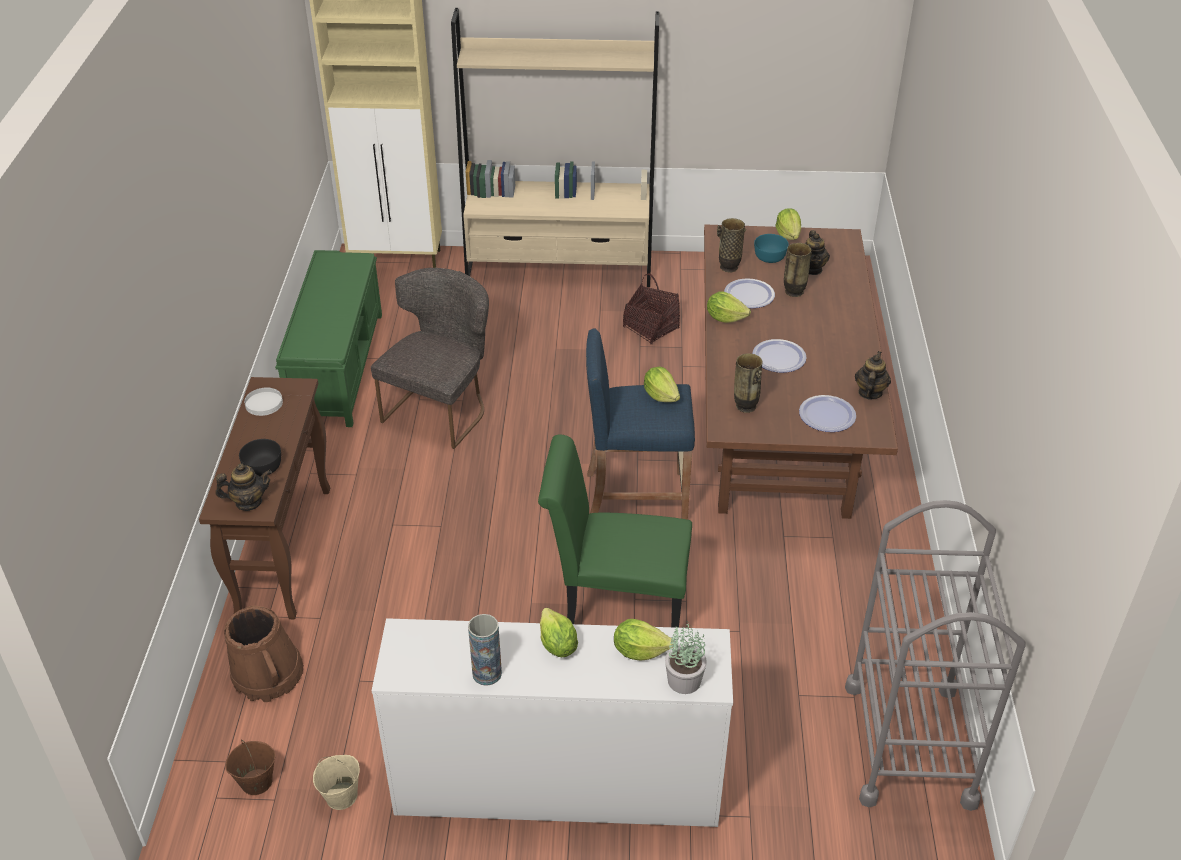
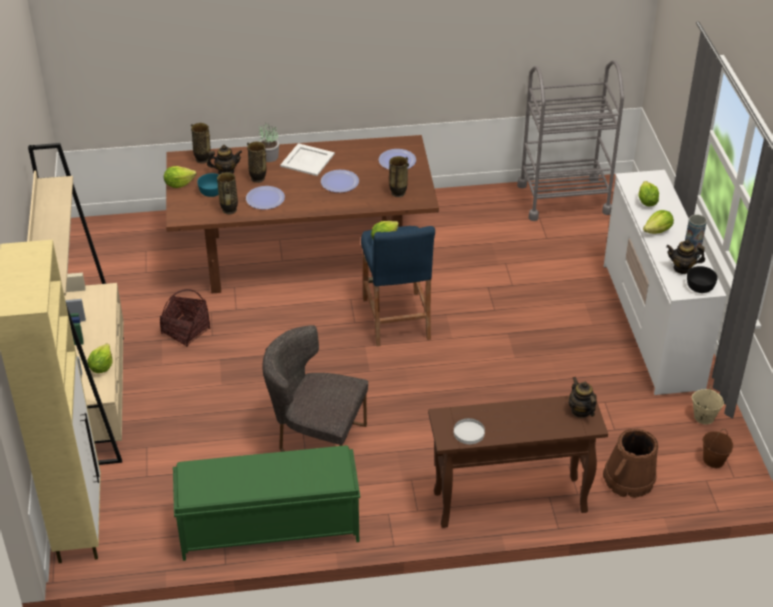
camera: 100 degrees left, 0 degrees up
(263, 467) = (541, 413): black bowl -> black bowl (700, 286)
(615, 608) = (506, 317): green chair -> none
(683, 680) = (659, 186): potted plant -> potted plant (269, 157)
(725, 318) = (297, 208): lettuce -> lettuce (101, 367)
(835, 334) = (307, 160): none -> white tray
(841, 253) = (202, 159): none -> vase
(869, 392) = (369, 145): teapot -> teapot (682, 268)

